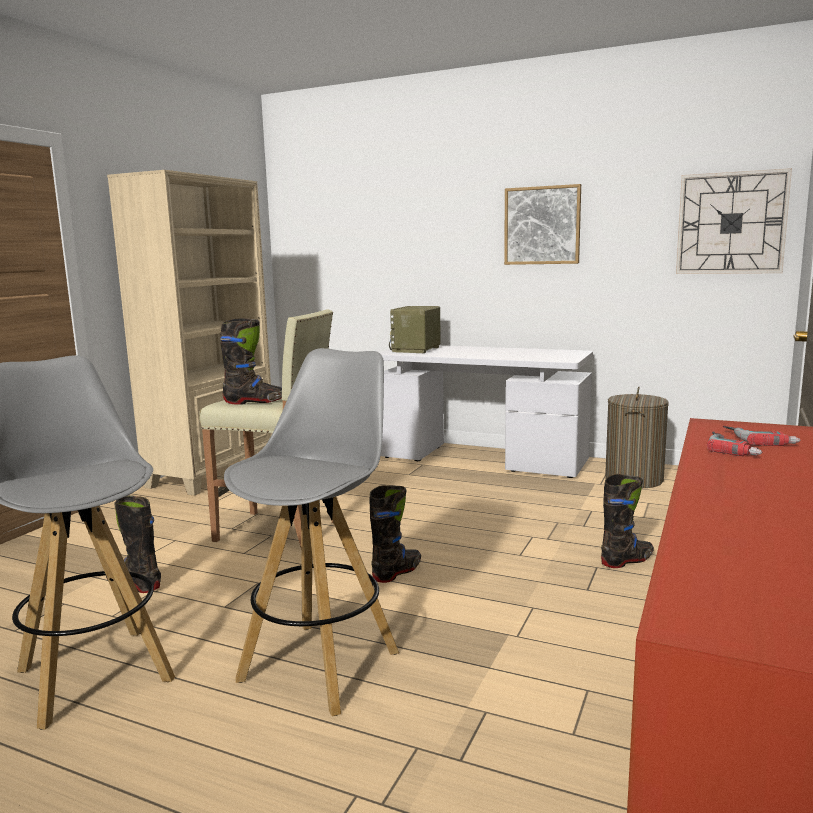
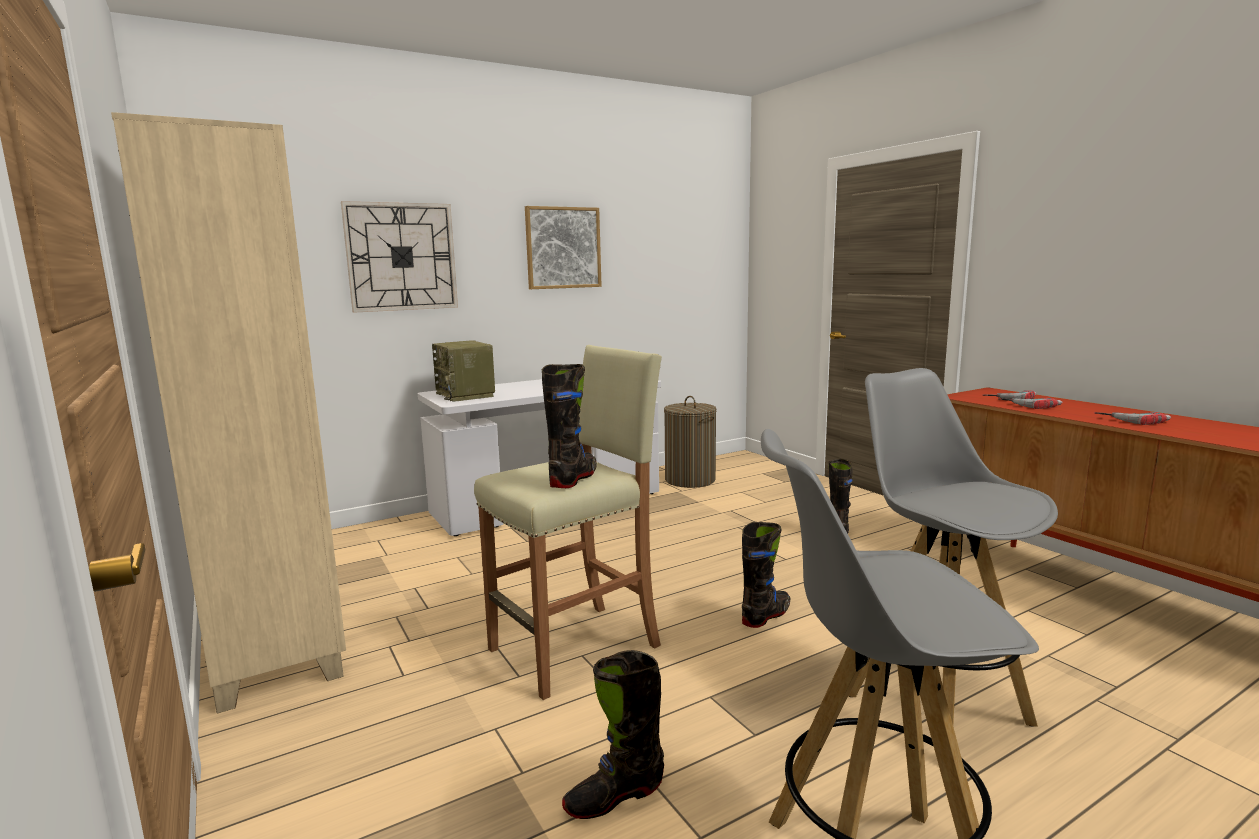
camera: 55 degrees left, 0 degrees up
(397, 572) = (766, 616): black boot -> black boot turned 60 degrees clockwise
(731, 223) = (708, 251): wall clock -> wall clock (401, 257)
(746, 488) = (1132, 420): none -> power drill

